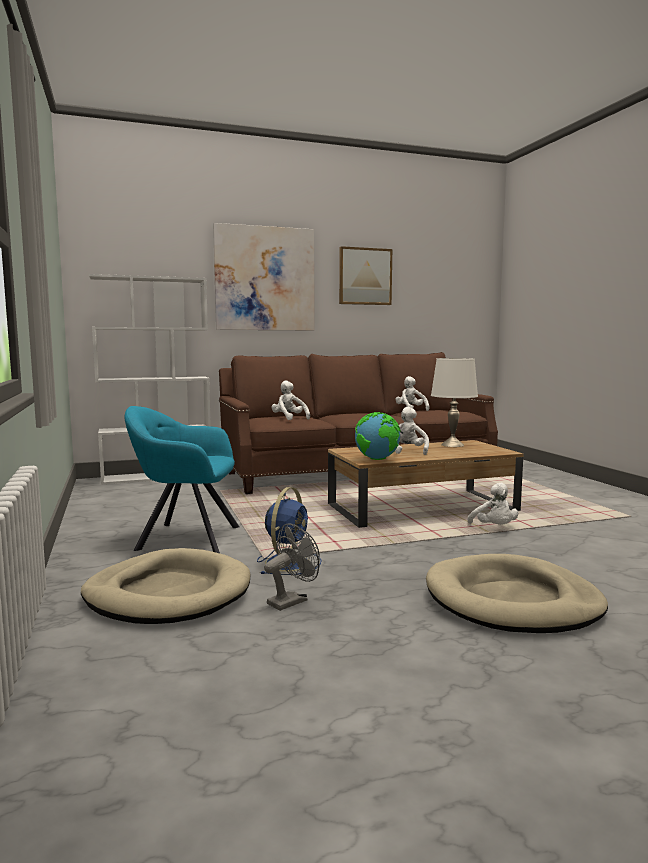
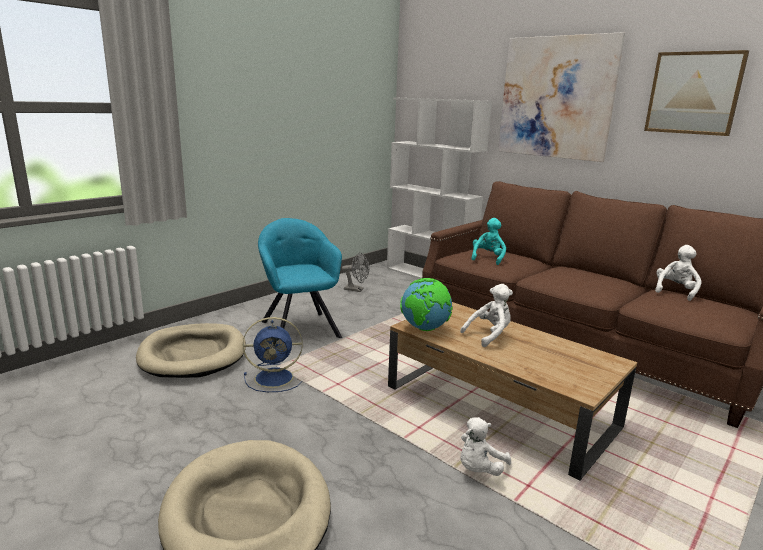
camera: 60 degrees right, 10 degrees up
(289, 418) = (488, 258): white plush toy -> turquoise plush toy
(292, 600) = (199, 399): grey fan -> grey fan (356, 290)
(453, 445) = (571, 353): white table lamp -> none

